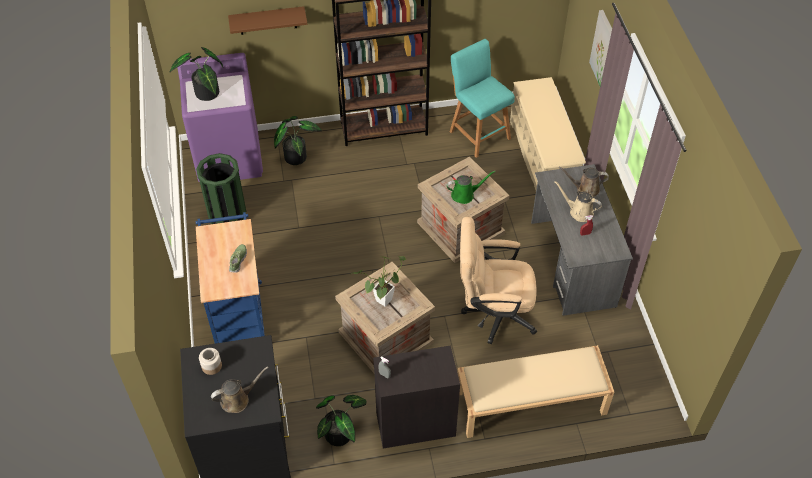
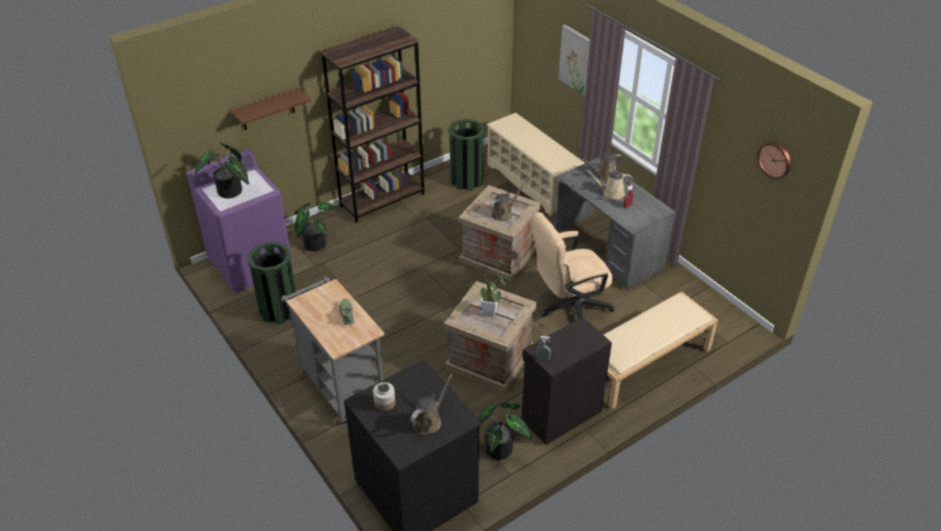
camera: 25 degrees left, 10 degrees down
(239, 312) = (340, 384): blue cart -> grey cart
(465, 195) = (503, 213): green watering can -> brown watering can
(478, 133) = (466, 180): turquoise stool -> green trash can
(714, 257) = (775, 159): none -> wall clock

